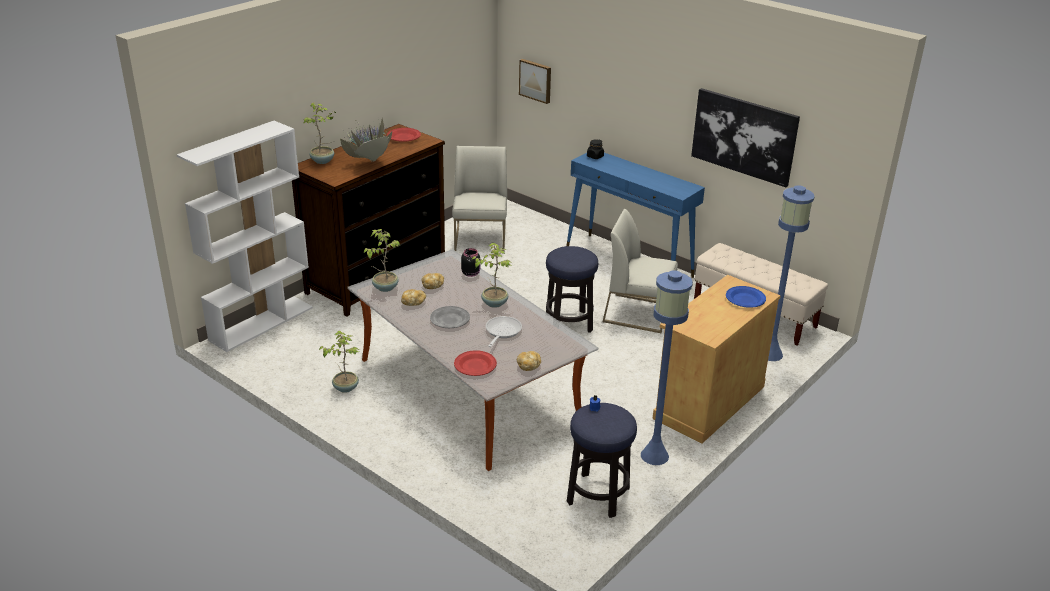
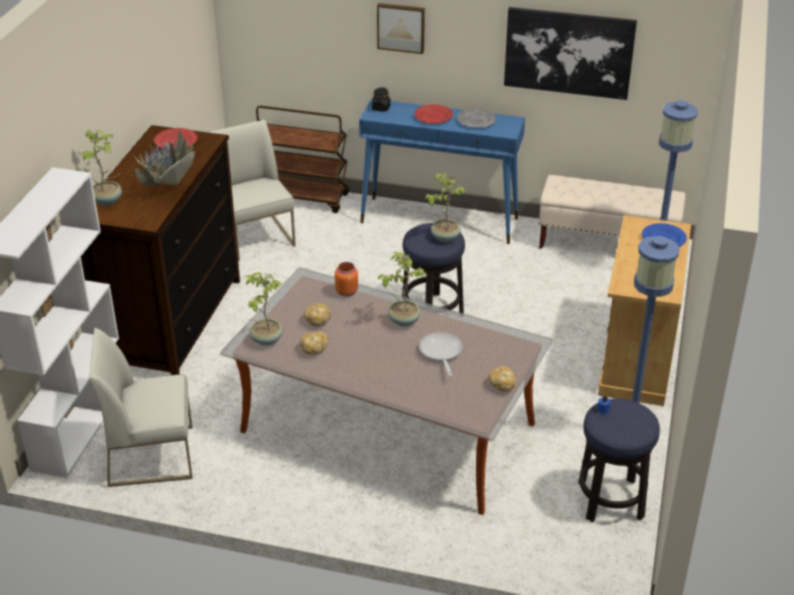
camera: 25 degrees left, 5 degrees up
(345, 387) = (249, 473): potted plant -> potted plant (444, 237)
(449, 319) = (372, 356): grey plate -> grey plate (476, 121)
(471, 273) = (347, 291): black jar -> orange jar
(475, 366) = (448, 403): red plate -> red plate (433, 116)
(536, 80) = (276, 30): picture -> picture (401, 27)
(537, 222) = (303, 198): none -> brown cart
(638, 313) = (494, 278): white chair -> white chair (152, 455)

